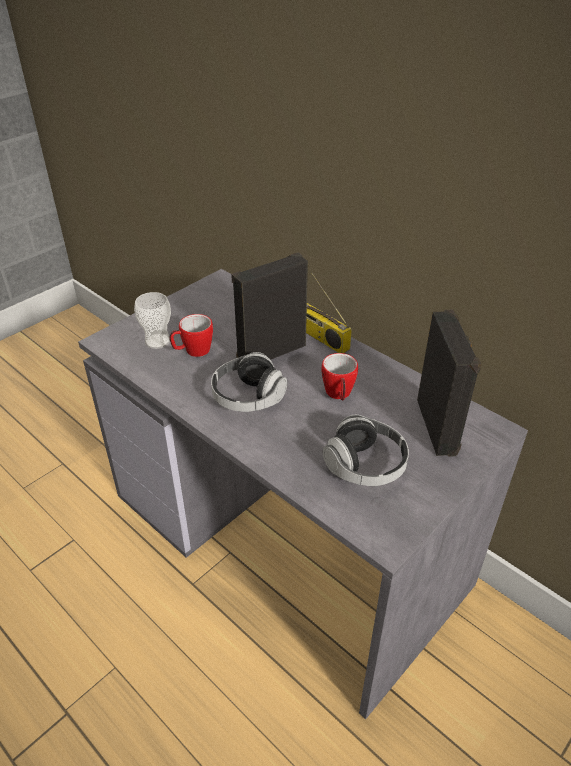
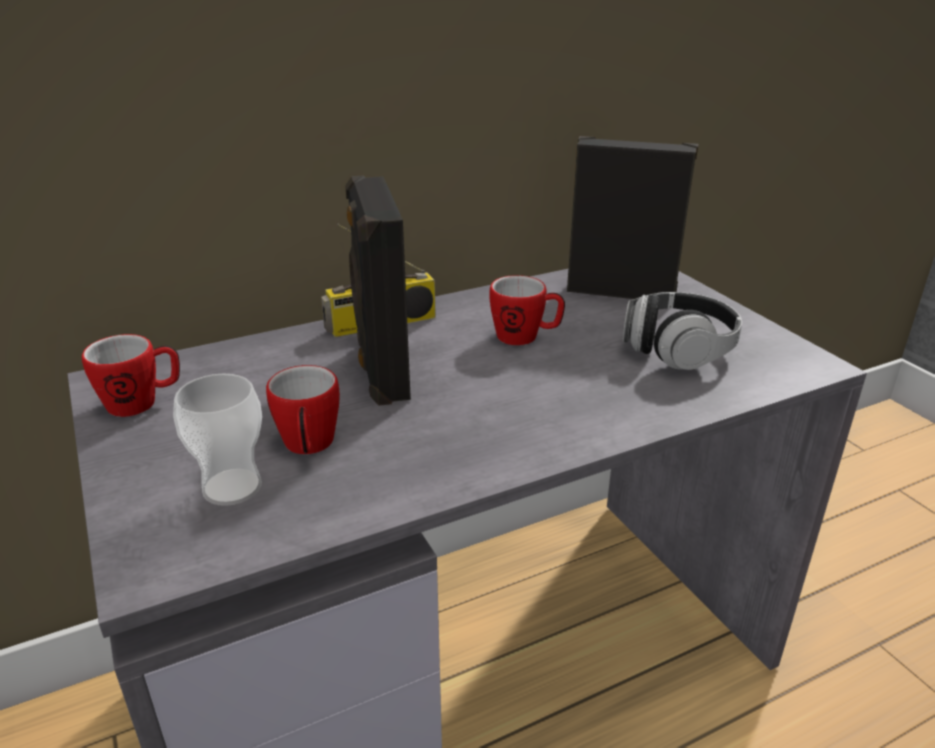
camera: 70 degrees left, 10 degrees down
(207, 296) = (142, 403): none -> mug
(248, 397) = (485, 411): headphones -> none

